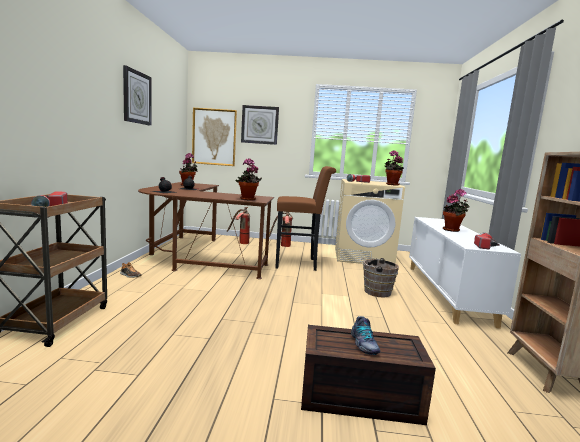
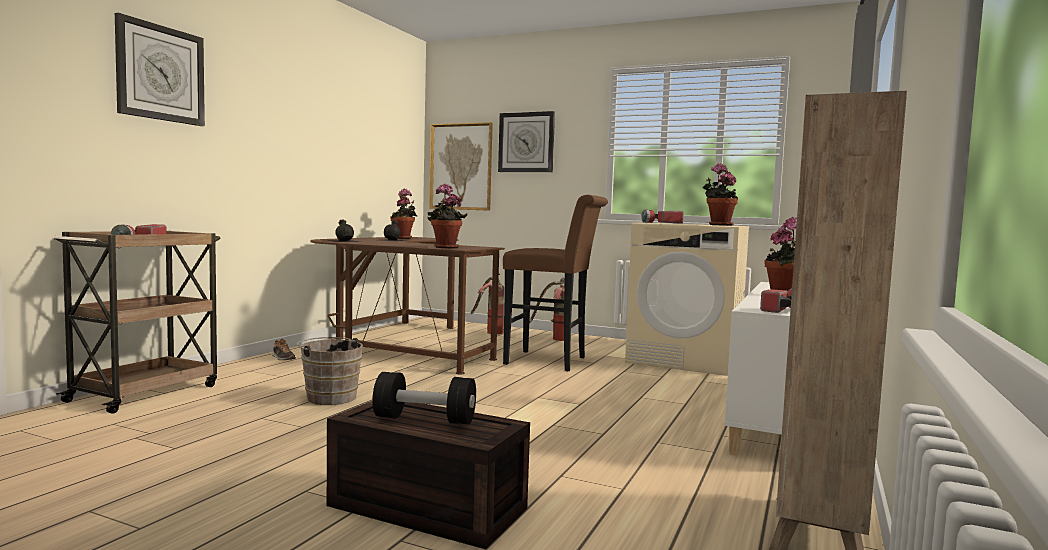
camera: 20 degrees right, 5 degrees down
(137, 97) = (317, 111): wall clock -> wall clock (160, 73)
(363, 344) = (425, 419): shoe -> black dumbbell
(375, 291) = (637, 403): brown bucket -> brown bucket (329, 397)

